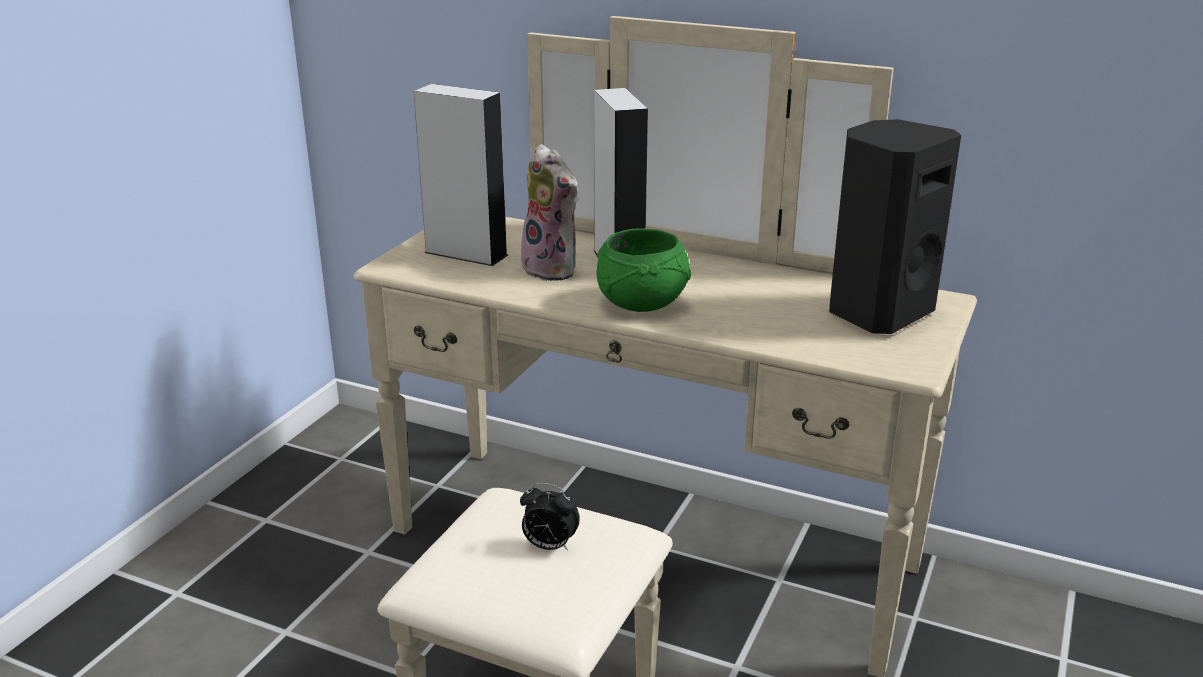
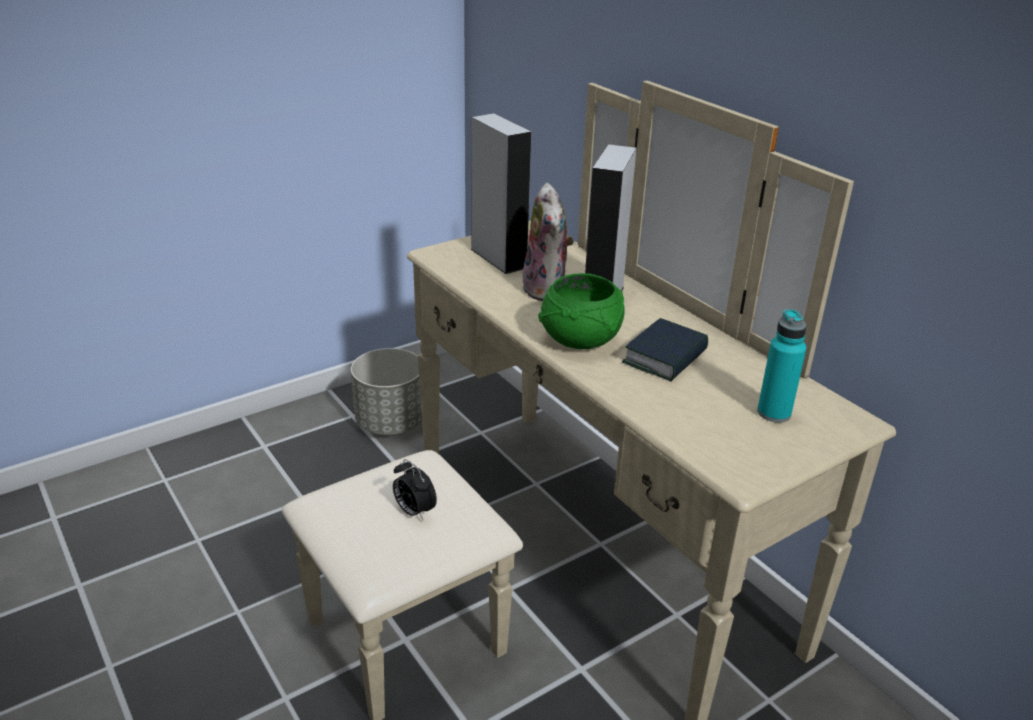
camera: 30 degrees right, 5 degrees up
(320, 512) = (390, 423): none -> grey planter
(736, 296) = (665, 357): none -> book
(877, 312) = (774, 413): black speaker -> turquoise bottle

